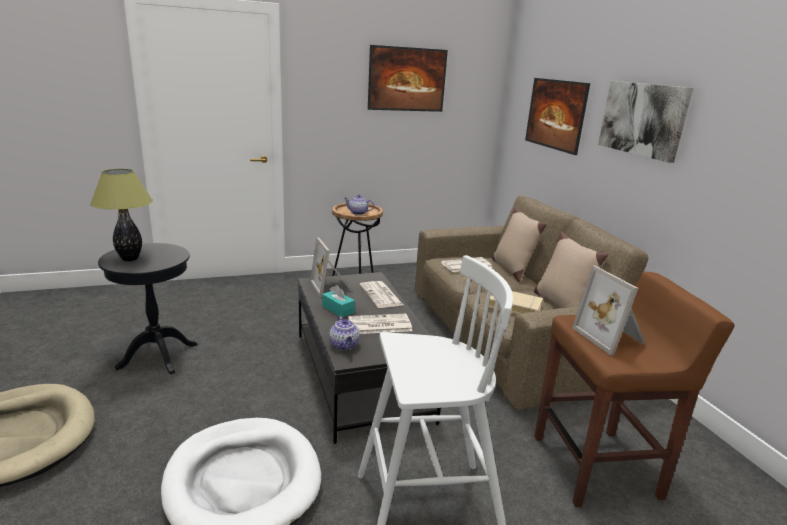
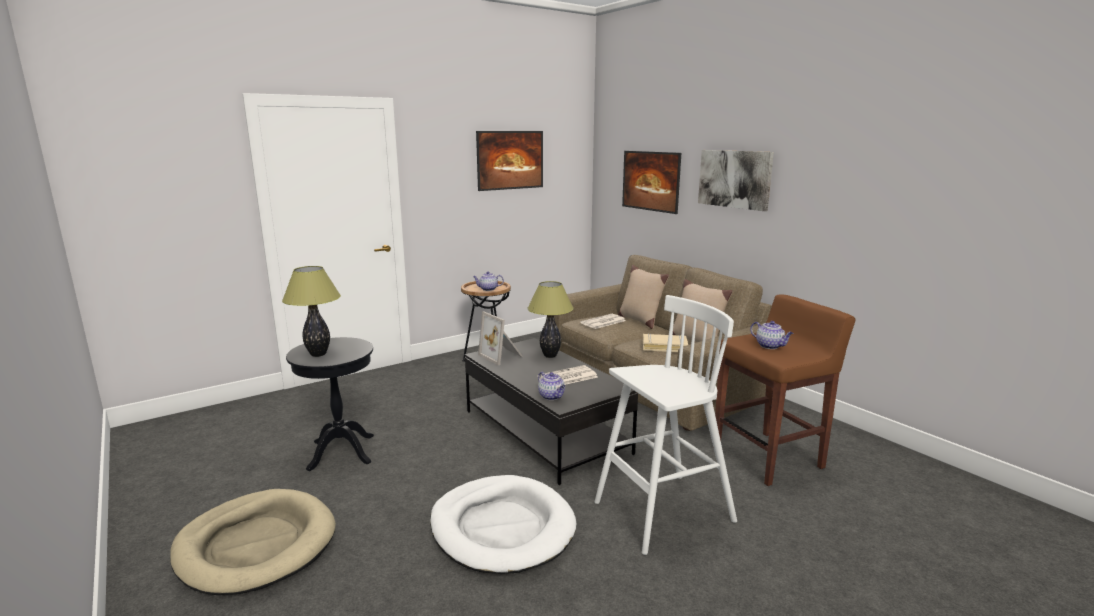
camera: 15 degrees left, 5 degrees down
(338, 309) = (522, 372): turquoise tissue box -> none
(381, 295) = (550, 356): newspaper -> table lamp
(611, 337) = (770, 346): picture frame -> teapot

